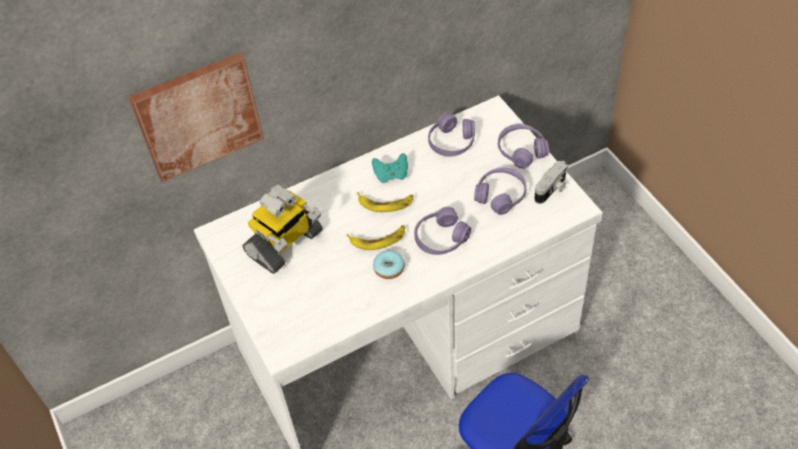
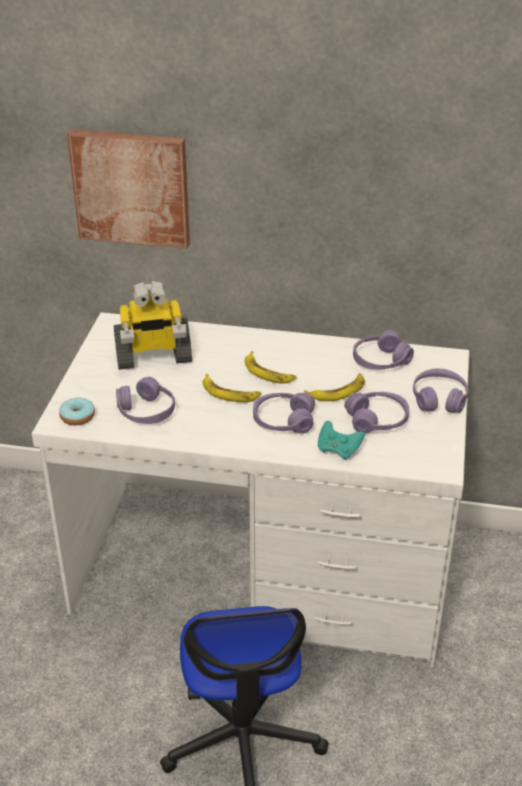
camera: 35 degrees right, 15 degrees down
(336, 296) = (146, 411): none -> purple headphones
(389, 268) = (212, 417): donut -> donut (77, 417)
(391, 175) = (298, 356): turquoise game controller -> turquoise game controller (338, 450)
(450, 187) = (338, 391): none -> banana
(552, 189) = (432, 441): camera -> none

